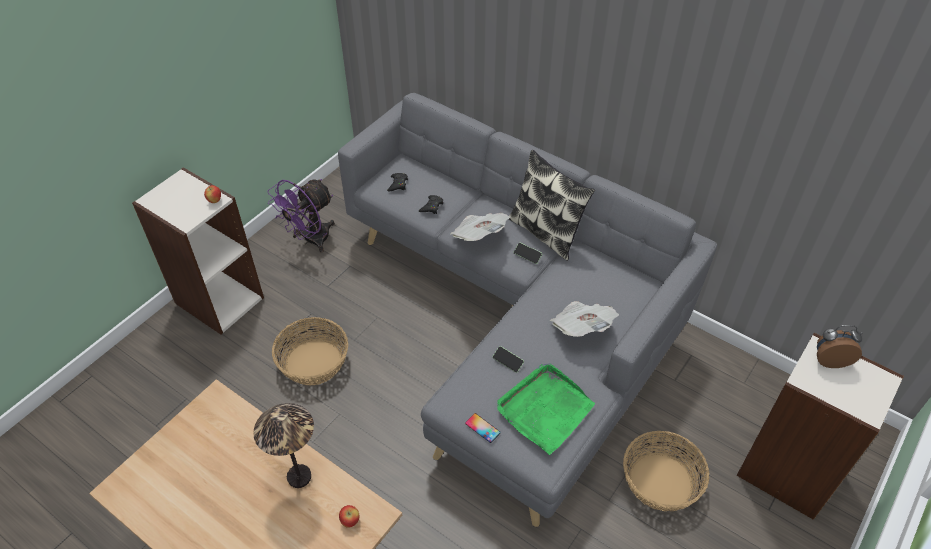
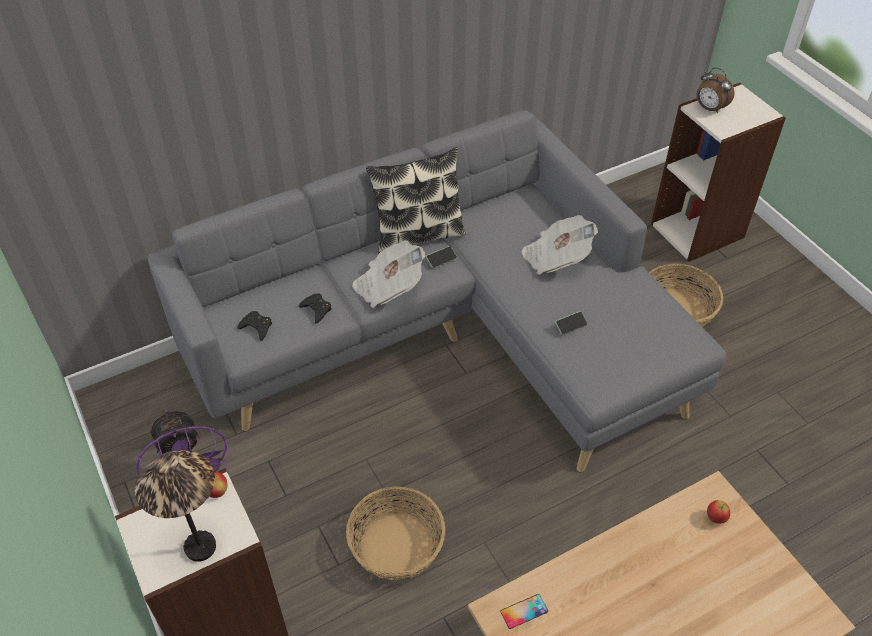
camera: 65 degrees left, 0 degrees up
(299, 477) = (646, 550): table lamp -> table lamp (201, 547)
(482, 428) = (641, 374): phone -> phone (524, 611)
(545, 409) = (640, 320): green tray -> none
(830, 359) = (709, 109): alarm clock -> alarm clock turned 75 degrees counterclockwise

